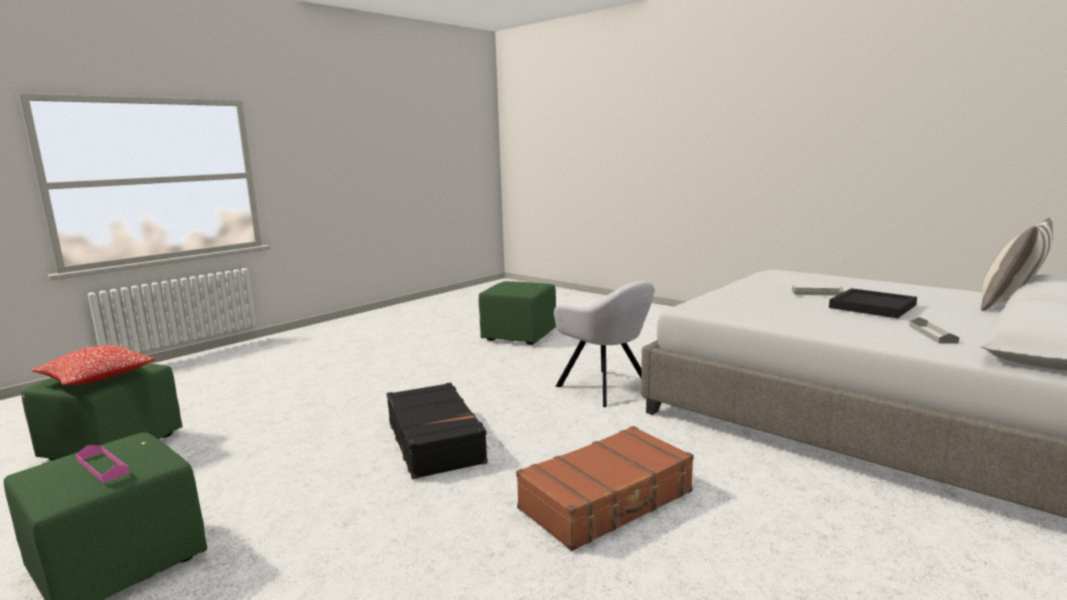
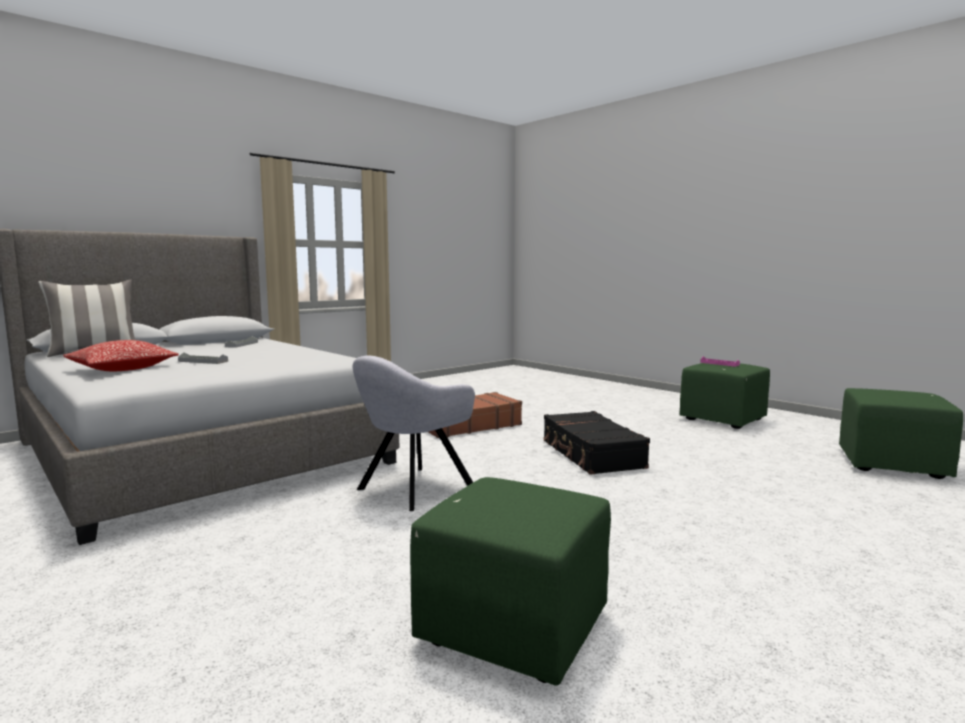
camera: 175 degrees left, 5 degrees down
(97, 378) = (881, 391): pillow -> pillow (122, 369)
(606, 388) = (412, 489): grey armchair -> grey armchair turned 105 degrees counterclockwise
(872, 306) = (206, 353): black tray -> none

